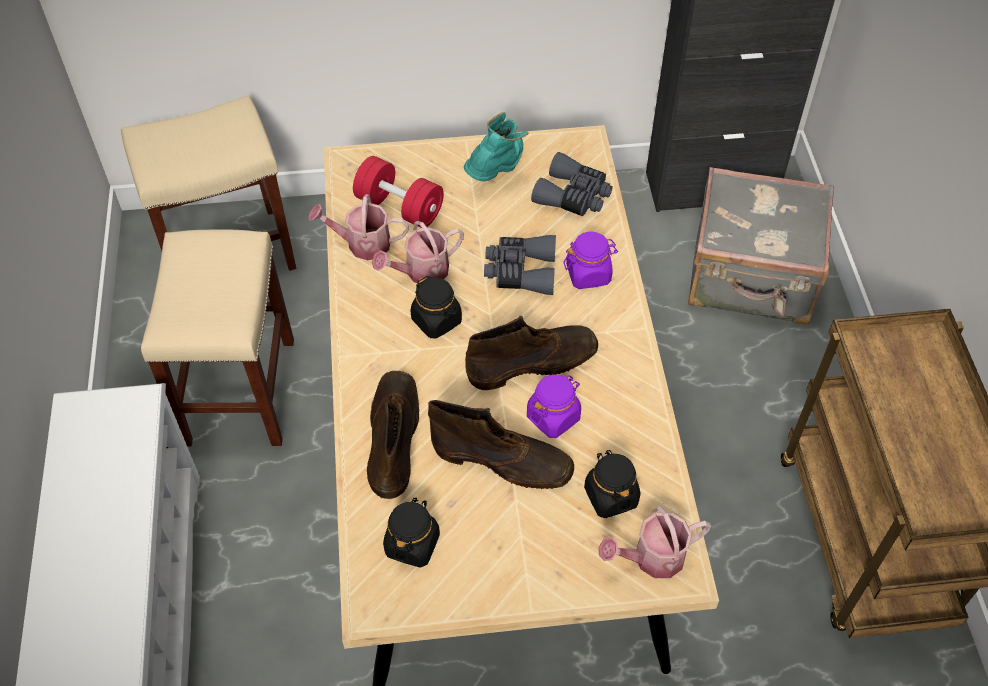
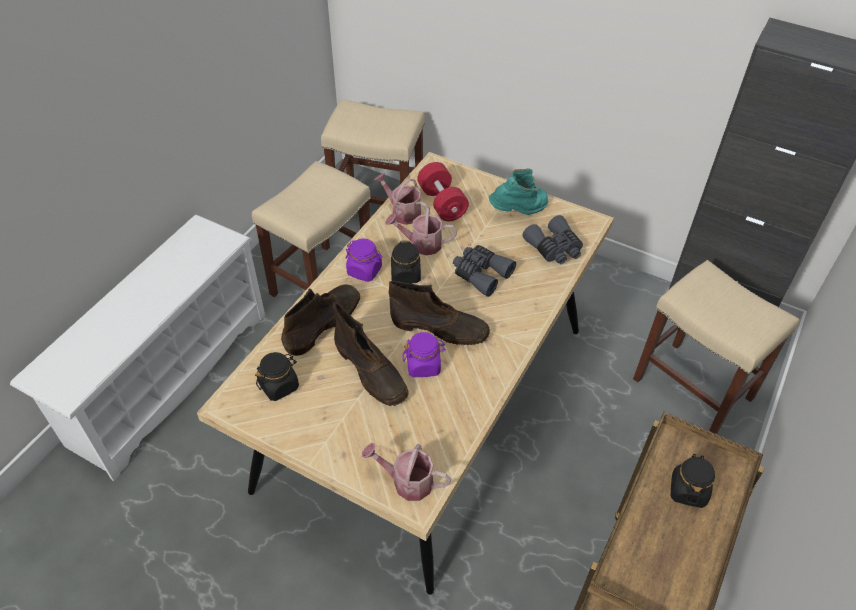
camera: 35 degrees right, 5 degrees down
(588, 274) = (522, 297): purple jar -> purple jar (364, 271)
(610, 496) = (415, 430): black jar -> black jar (688, 490)
(751, 278) = (694, 389): grey suitcase -> beige stool

